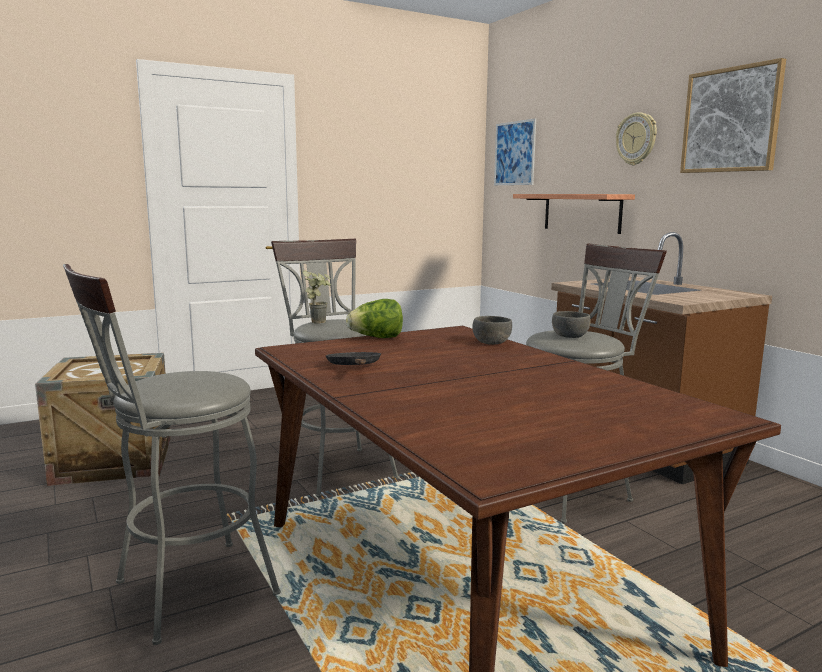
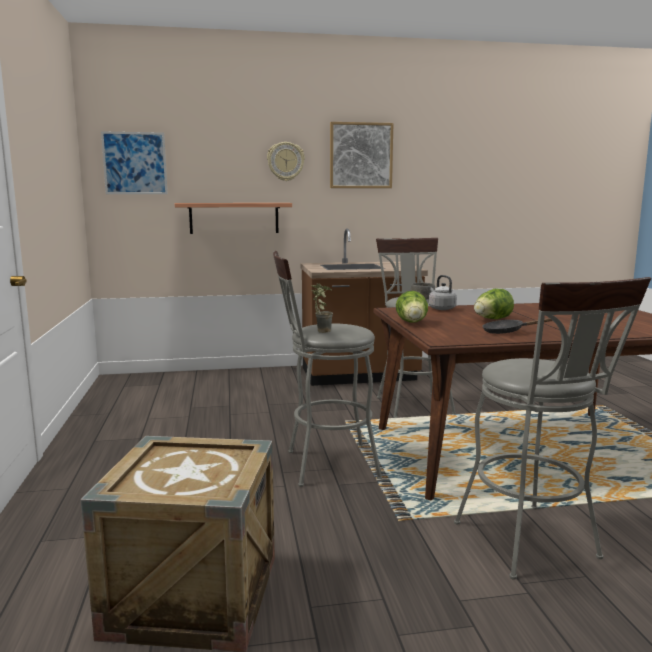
camera: 70 degrees left, 0 degrees up
(437, 361) = (491, 319): none -> lettuce
(491, 342) = (441, 308): grey bowl -> grey kettle

